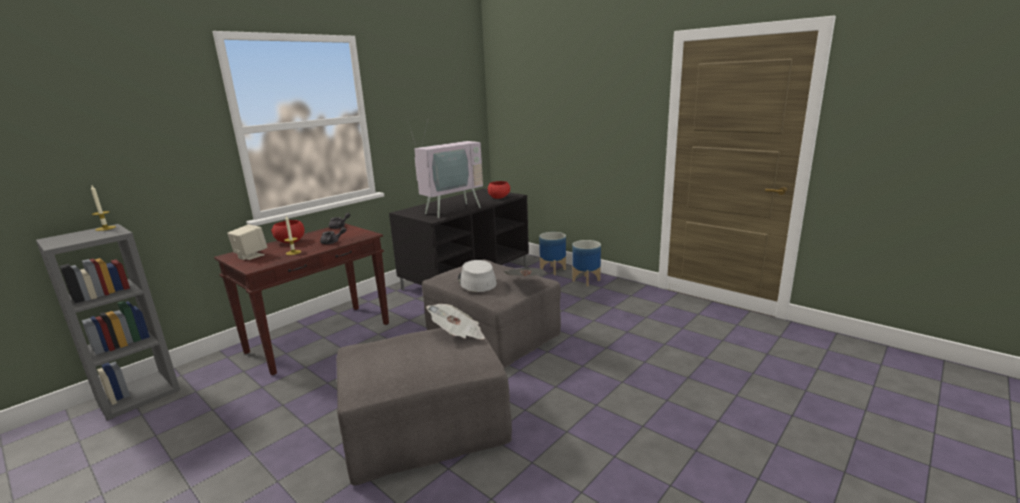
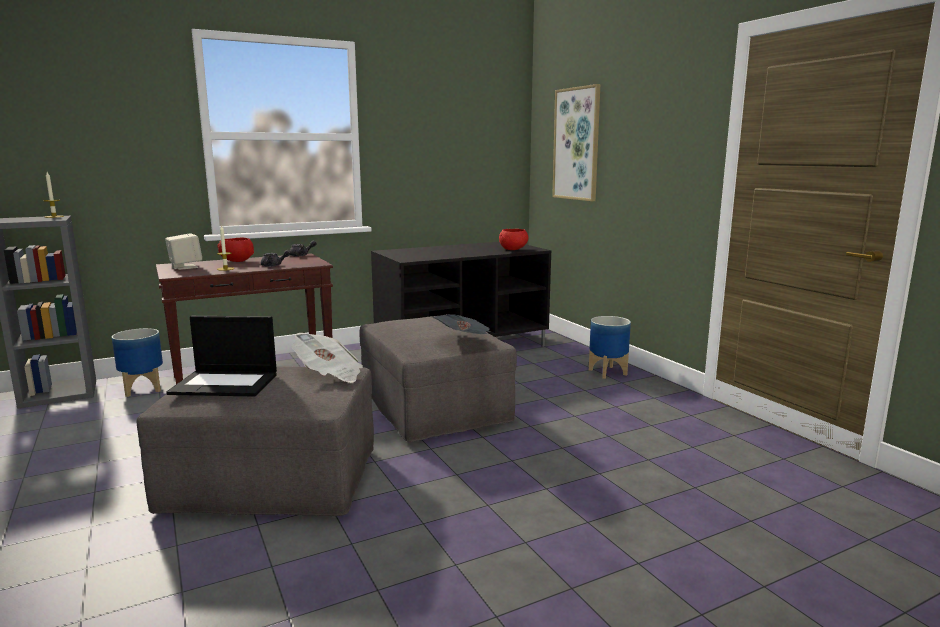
camera: 20 degrees right, 5 degrees down
(390, 363) = (226, 383): none -> laptop
(450, 210) = (439, 254): television -> none
(476, 281) = (410, 330): grey hat -> none
(534, 112) = (577, 144): none -> picture
(553, 270) = (575, 355): planter -> planter (143, 389)

